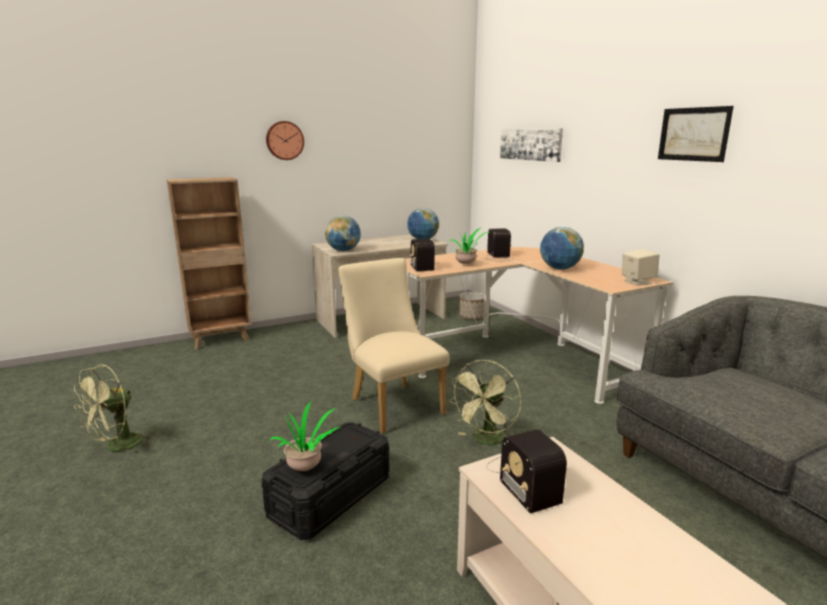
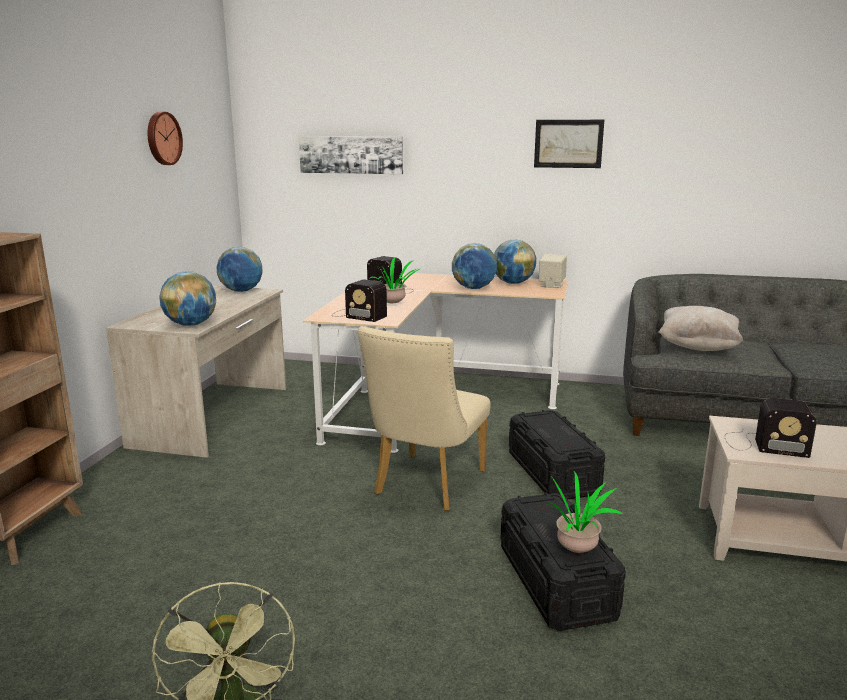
camera: 50 degrees left, 0 degrees up
(284, 140) = (51, 160): wall clock -> wall clock (162, 138)
(392, 404) = (425, 486): beige chair -> beige chair turned 75 degrees counterclockwise
(472, 317) = (310, 378): planter -> none
(486, 441) = (552, 473): green fan -> black storage box
(608, 272) = (513, 283): none -> globe
(722, 386) = (697, 347): none -> beige pillow

